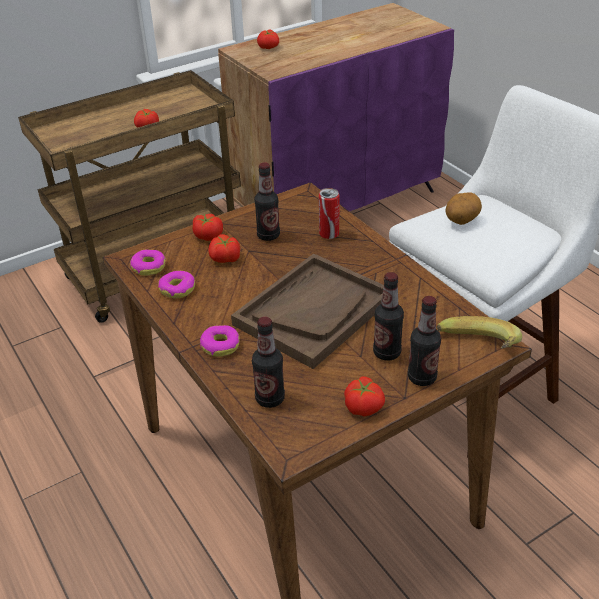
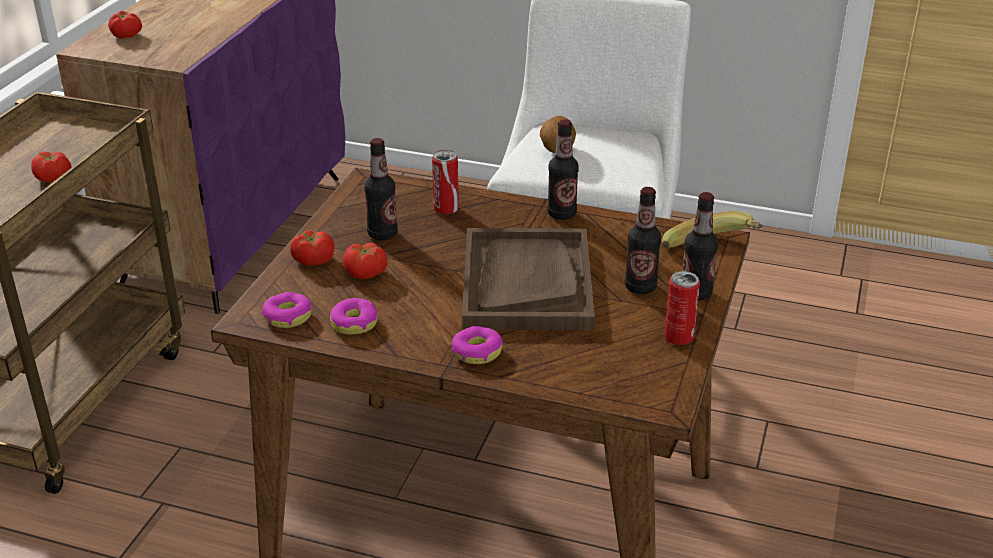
camera: 40 degrees left, 5 degrees down
(270, 399) = (589, 372): bottle -> bottle (561, 214)
(364, 406) = (678, 338): tomato -> can

